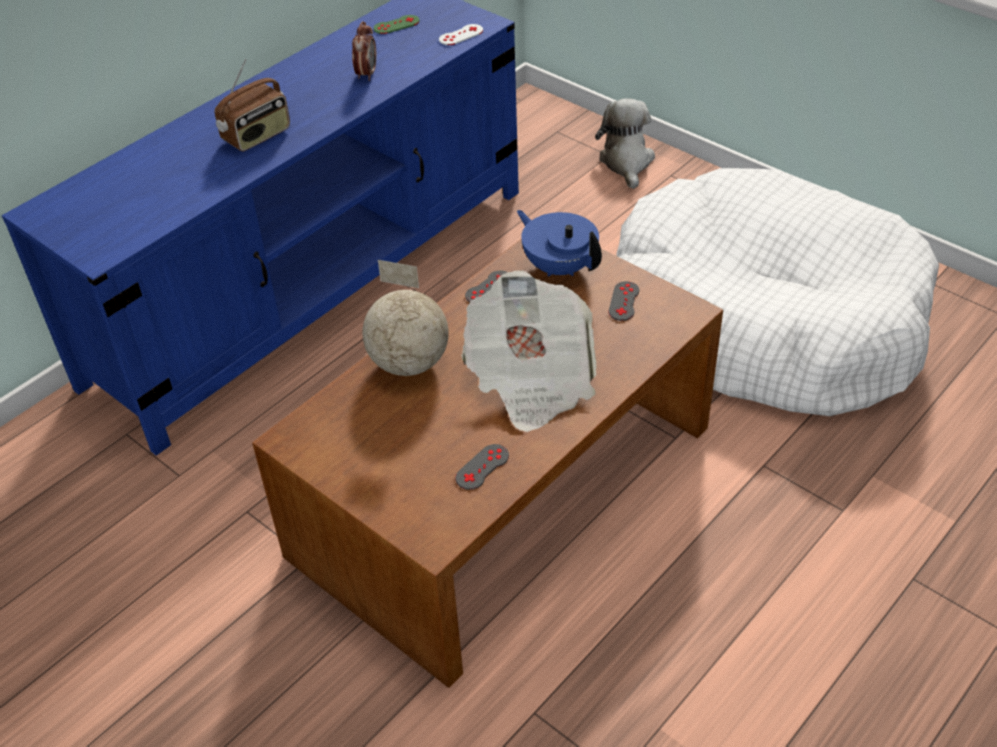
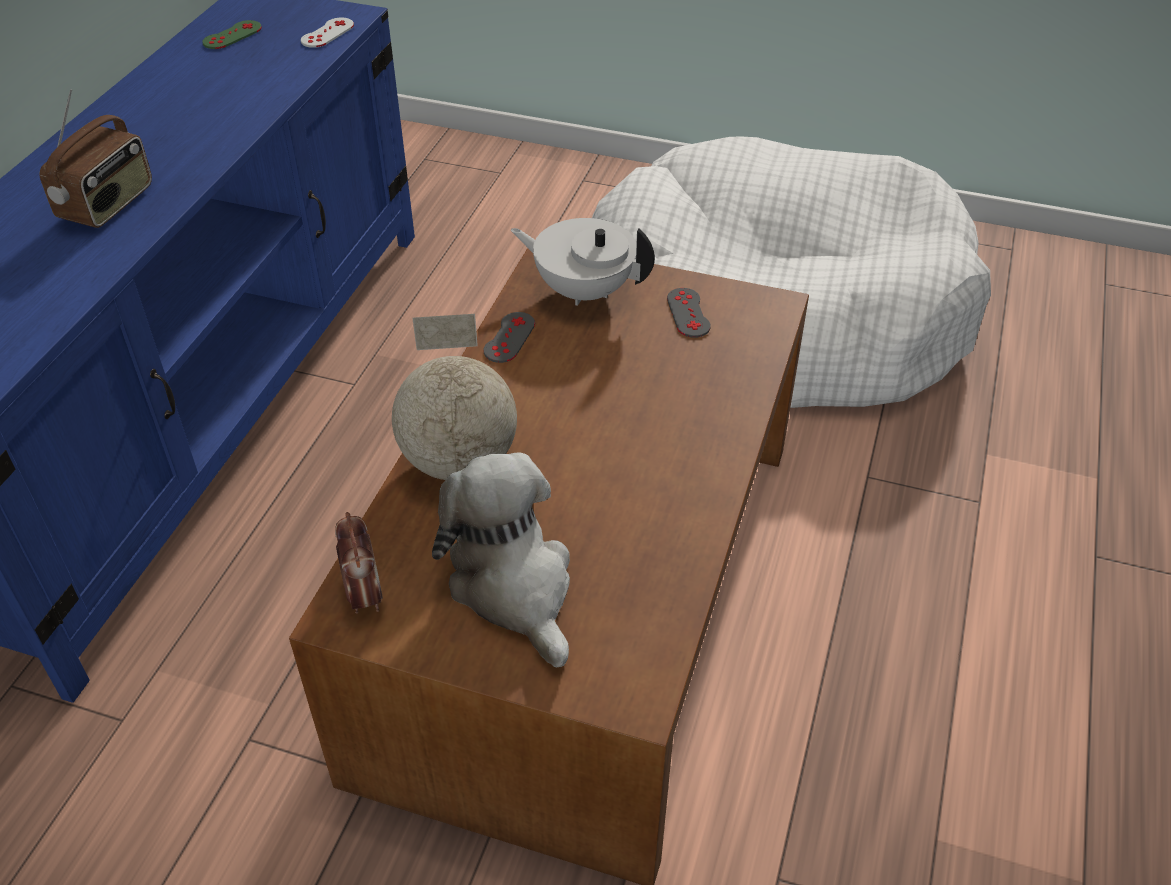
camera: 25 degrees left, 0 degrees up
(366, 74) = (225, 99): alarm clock -> alarm clock (364, 595)
(482, 467) = (639, 572): grey game controller -> none
(531, 378) = (632, 437): newspaper -> none
(559, 266) = (583, 290): blue teapot -> white teapot
(626, 162) = (524, 175): plush toy -> plush toy (514, 586)

